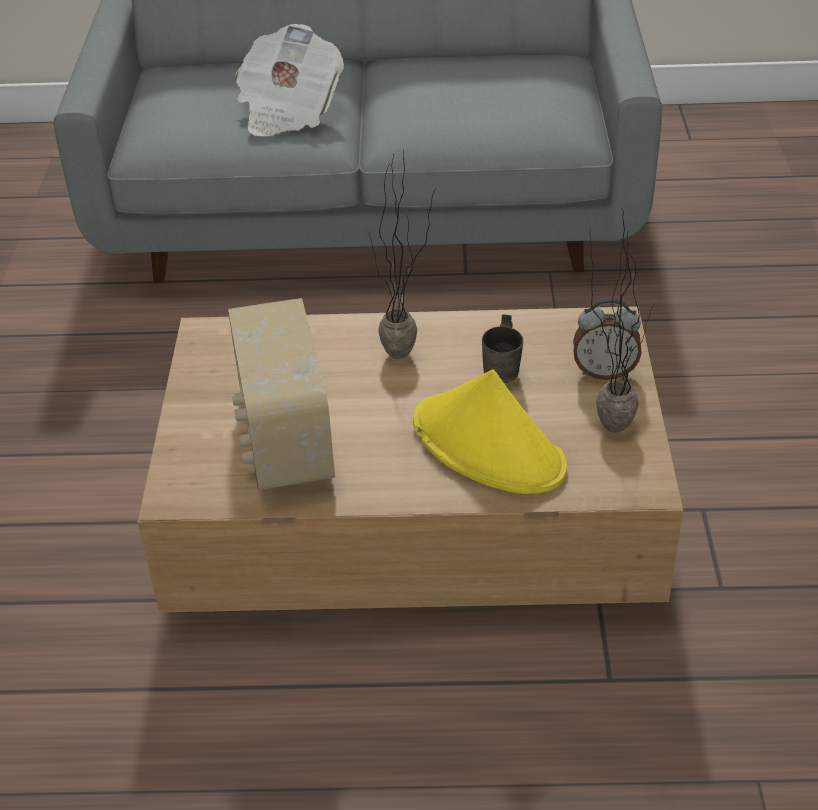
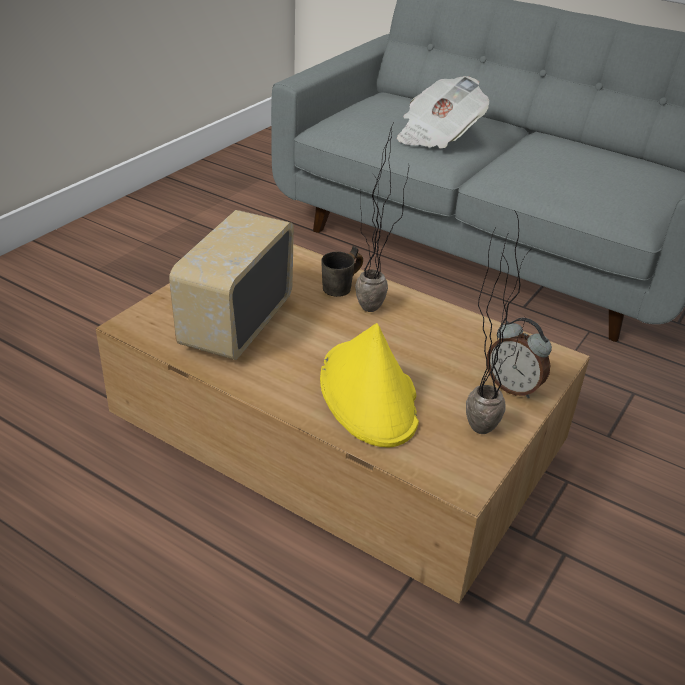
camera: 30 degrees right, 5 degrees down
(506, 369) = (437, 351): grey mug -> grey mug (344, 290)

